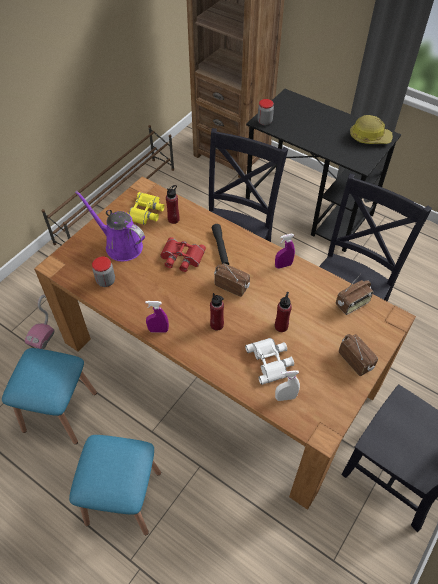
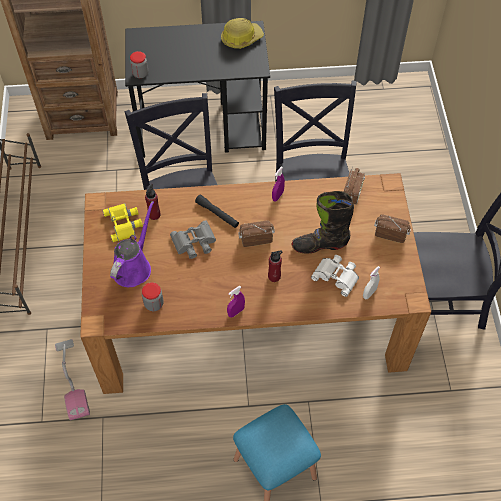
camera: 40 degrees left, 5 degrees up
(60, 411) = (159, 449): blue stool -> none
(120, 245) = (133, 267): purple watering can -> purple watering can turned 120 degrees clockwise
(181, 258) = (194, 243): red binoculars -> grey binoculars
(281, 326) = (320, 244): red bottle -> black boot

